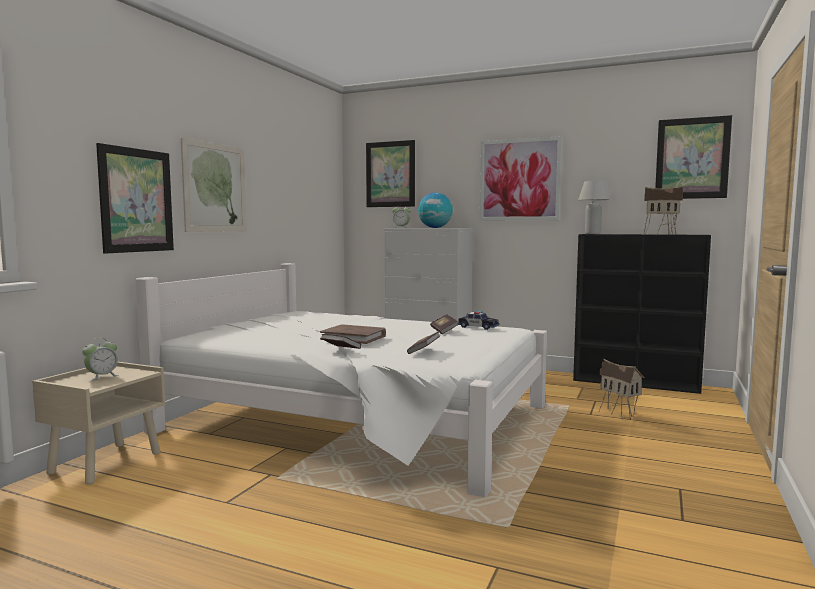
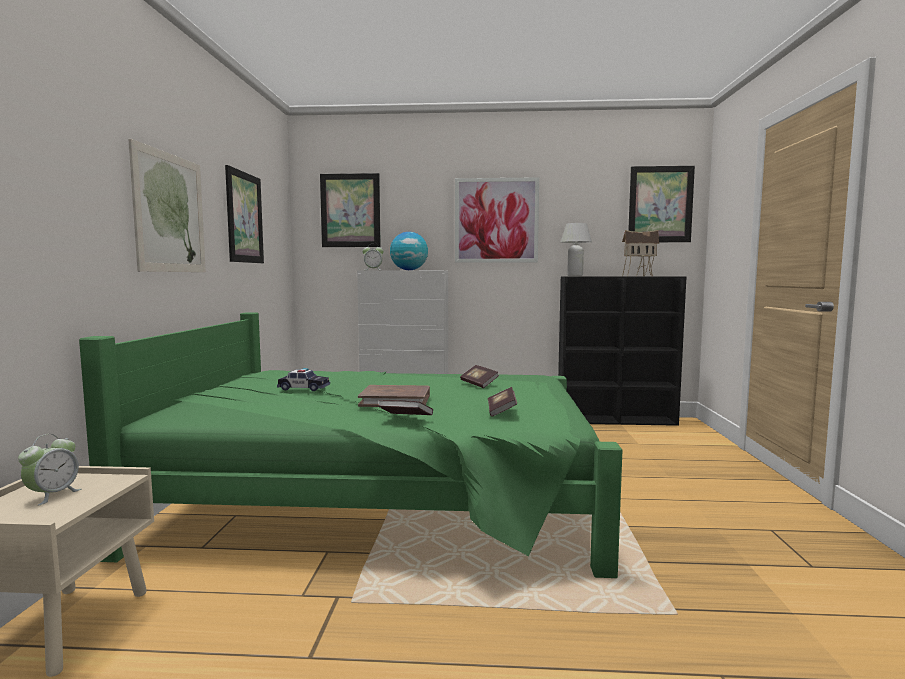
camera: 20 degrees left, 0 degrees up
(136, 200) = (75, 223): picture -> picture (244, 217)
(359, 419) = (386, 496): white bed -> green bed
(478, 327) = (506, 377): toy car -> toy car (304, 388)
(619, 414) = (637, 455): toy house -> none

